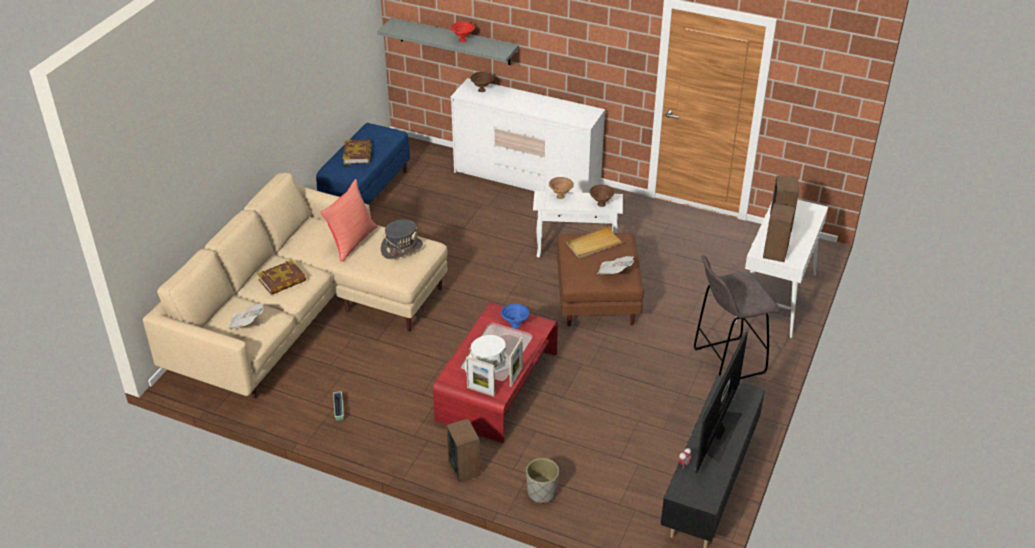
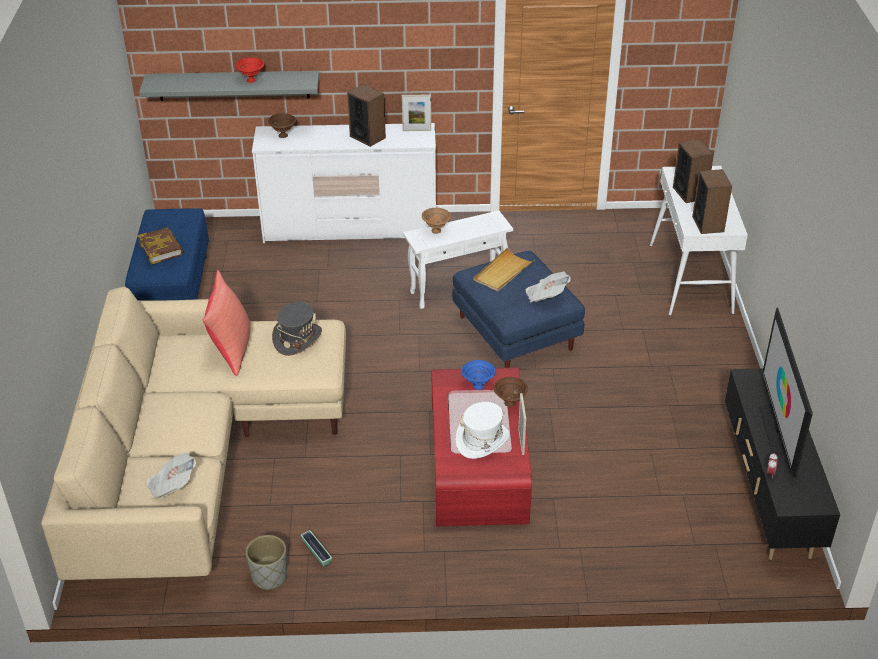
camera: 25 degrees left, 0 degrees up
(282, 281) = (179, 420): book -> none
(464, 467) = (506, 566): speaker -> speaker (367, 137)
(480, 391) = (495, 471): picture frame -> picture frame (416, 130)
(541, 492) = (607, 562): grey planter -> grey planter (269, 576)
(598, 299) = (517, 334): brown ottoman -> blue ottoman
(601, 204) = (485, 227): brown bowl -> brown bowl (510, 404)
(726, 361) = (691, 357): grey stool -> none

